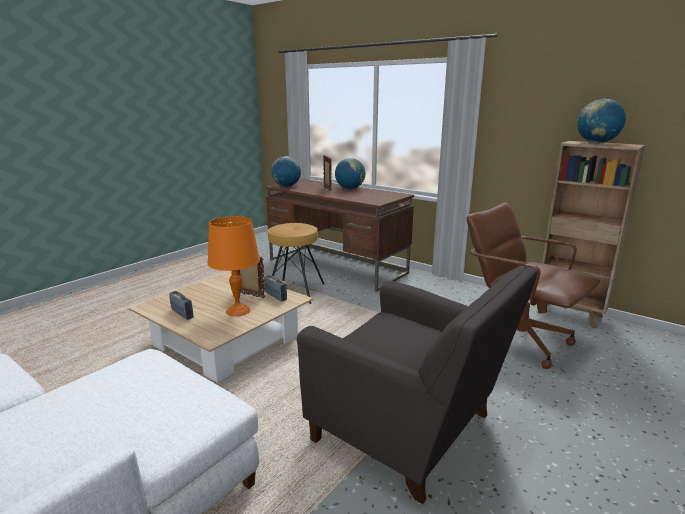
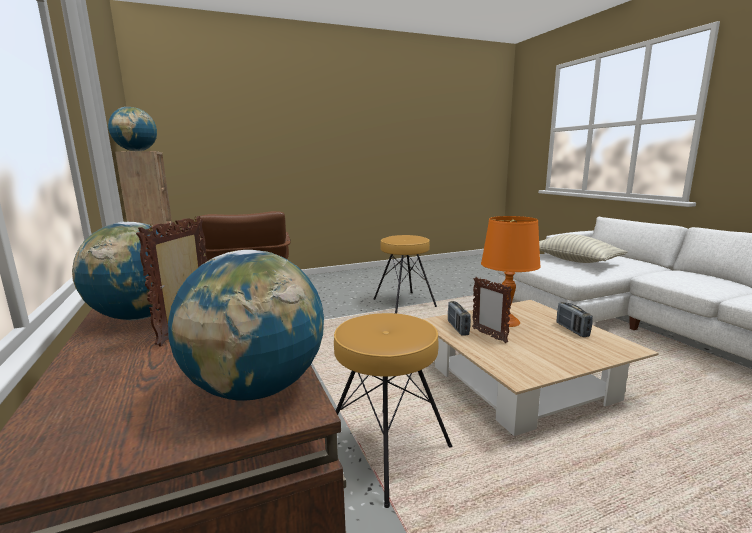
camera: 150 degrees left, 5 degrees down
(112, 406) = (574, 260): none -> pillow
(411, 431) = (404, 302): grey armchair -> brown stool

